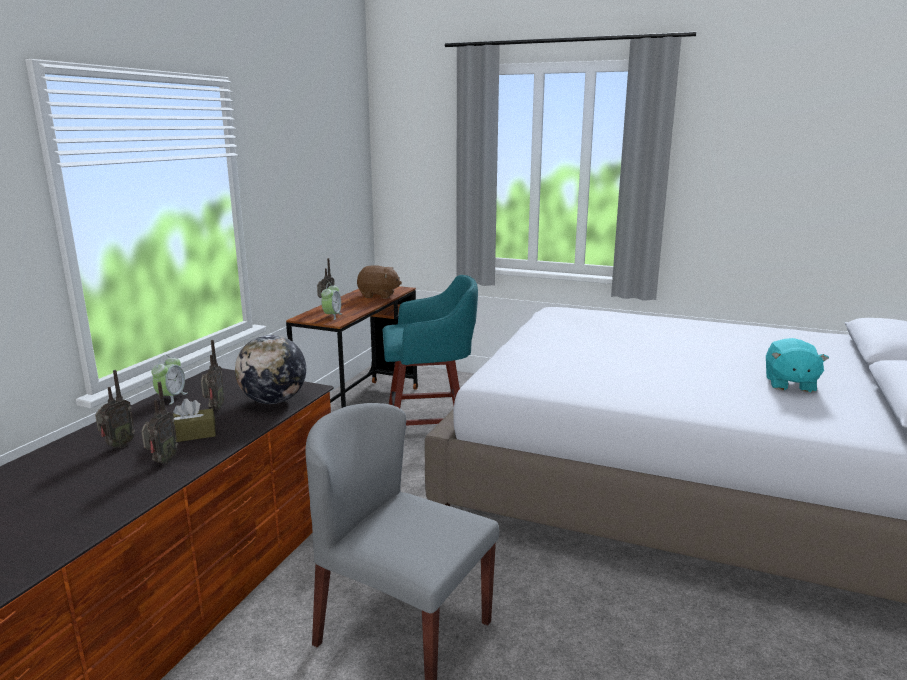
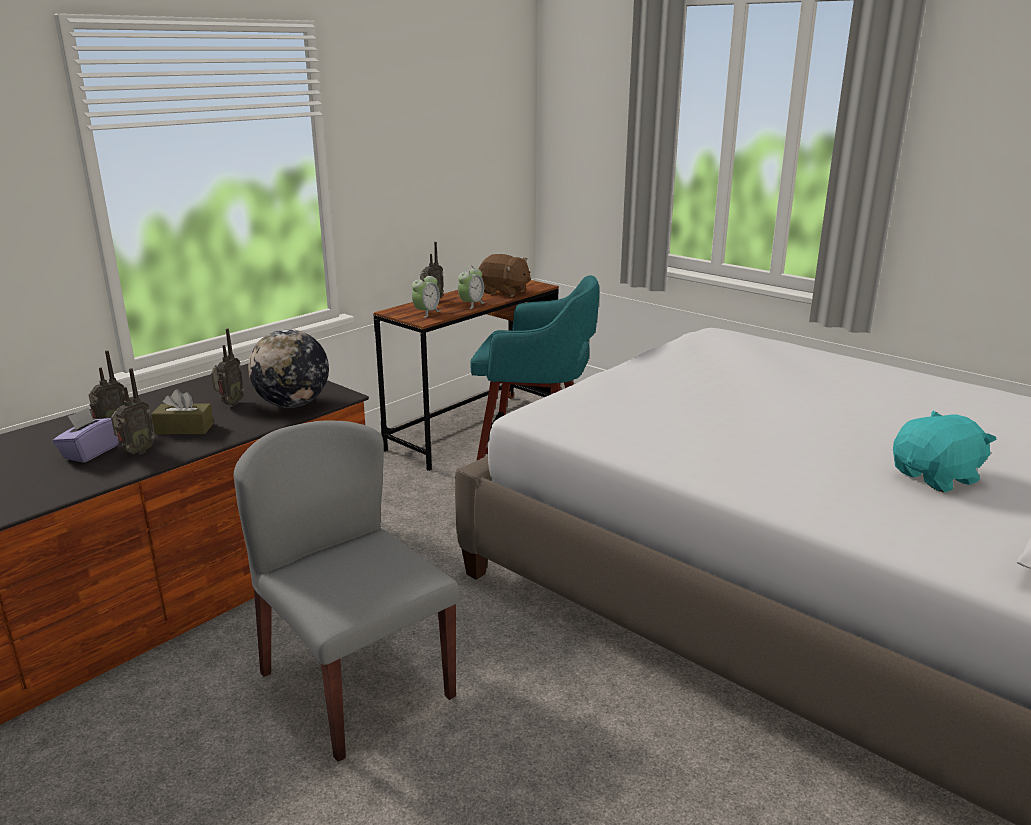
camera: 20 degrees right, 5 degrees up
(114, 469) = (91, 452): none -> purple tissue box
(171, 397) = (201, 386): alarm clock -> alarm clock (471, 304)
(789, 384) = (936, 477): turquoise plush toy -> turquoise plush toy turned 150 degrees counterclockwise

